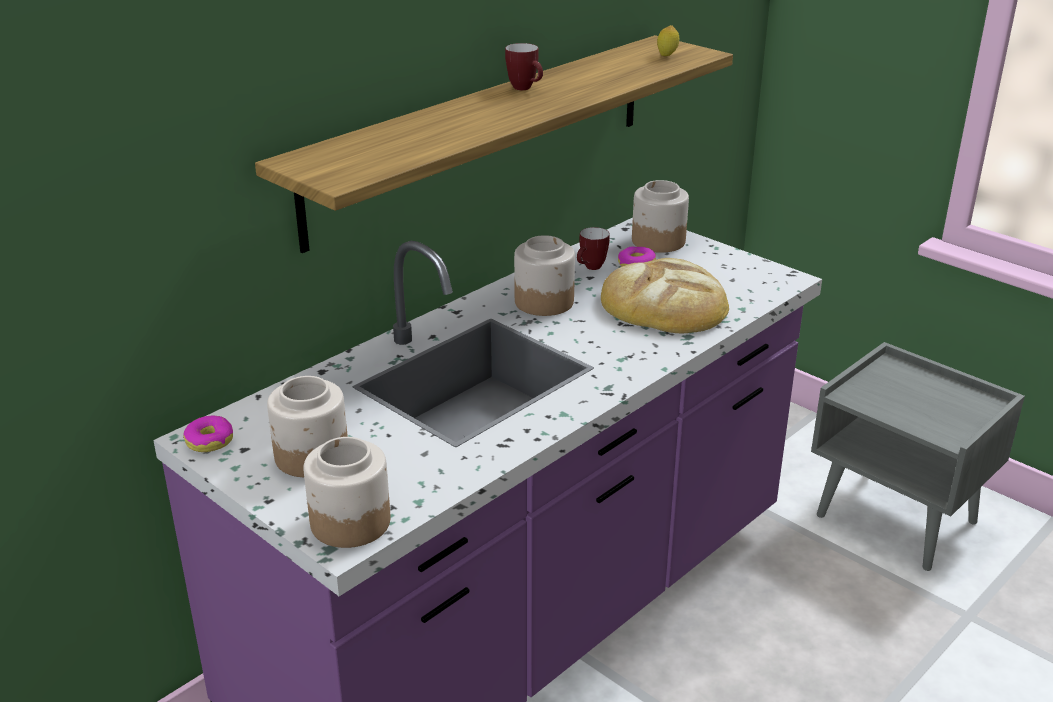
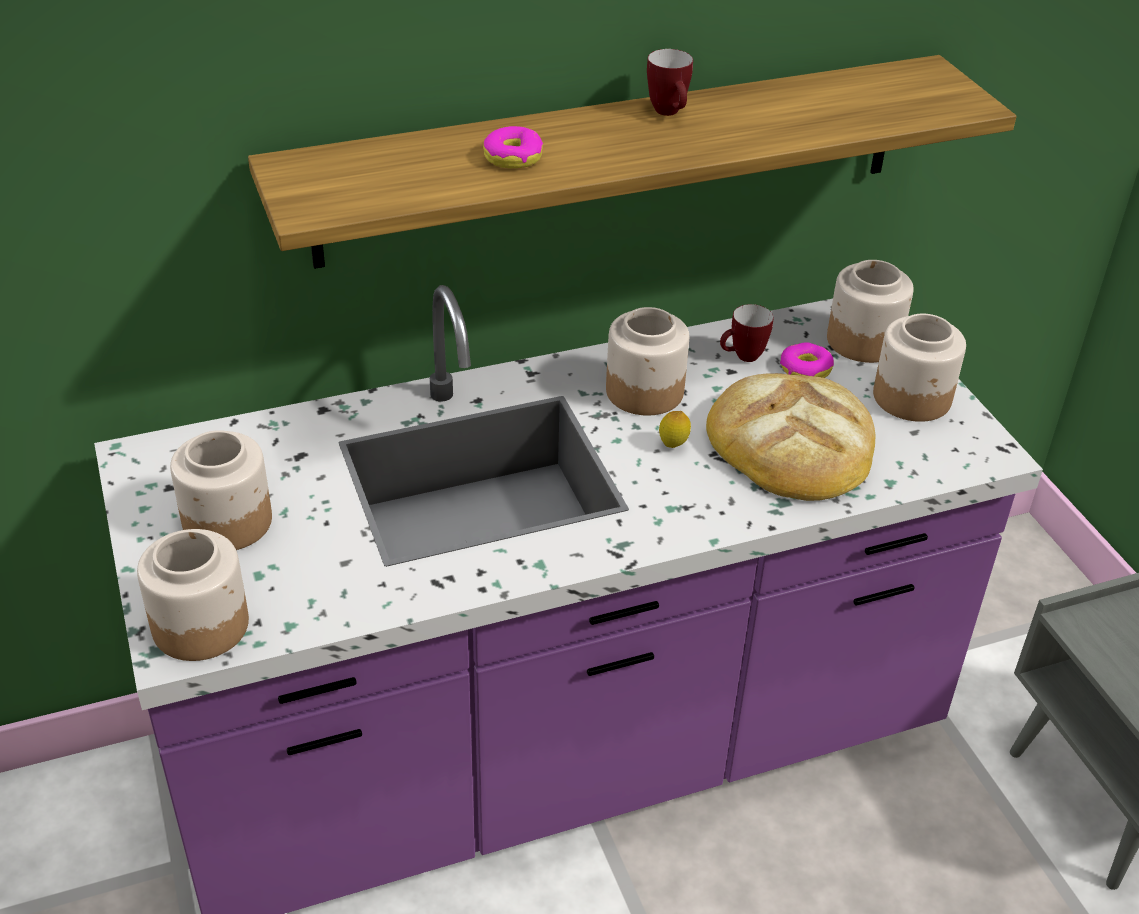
camera: 25 degrees right, 10 degrees up
(209, 441) = (144, 464): donut -> donut (513, 157)
(667, 56) = (916, 98): lemon -> lemon (673, 446)
(715, 263) = (913, 398): none -> jar

